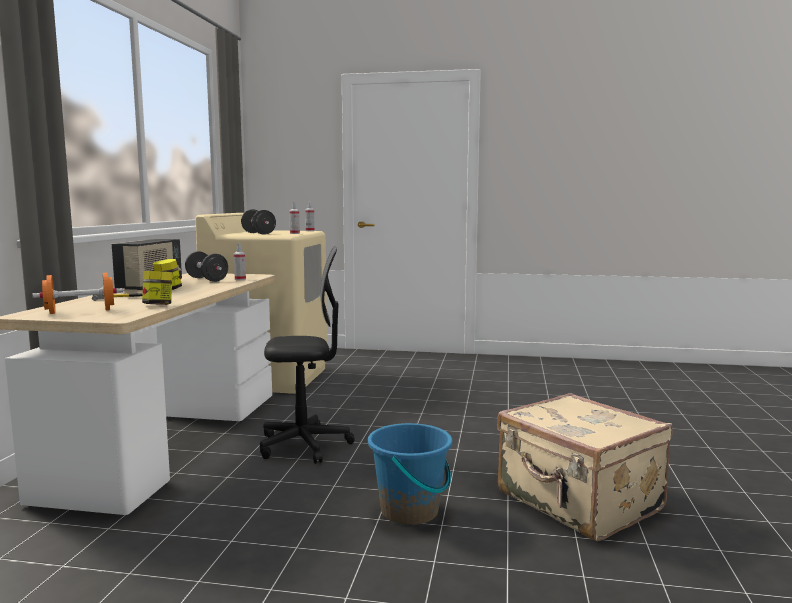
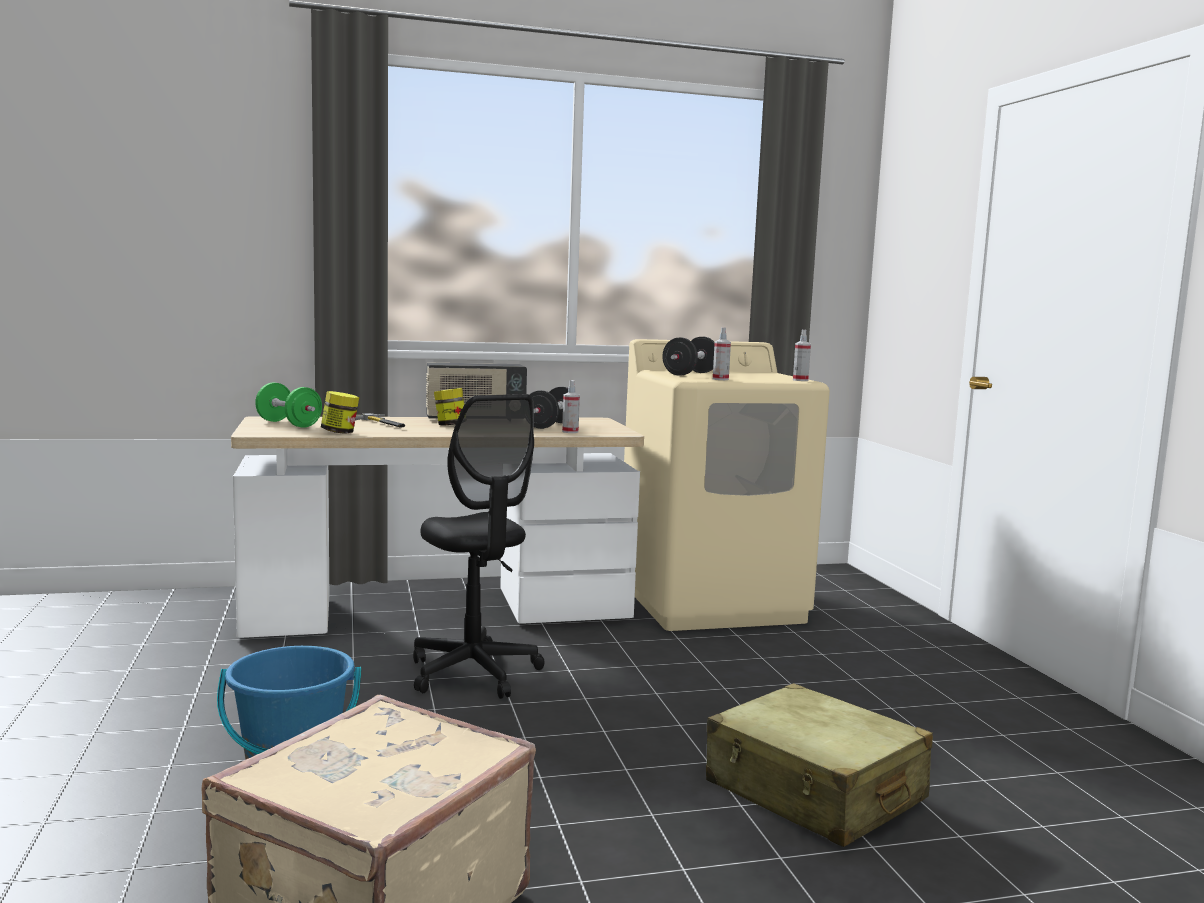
camera: 65 degrees right, 0 degrees up
(80, 311) = (288, 424): orange dumbbell -> green dumbbell
(504, 405) = (814, 792): none -> beige suitcase

